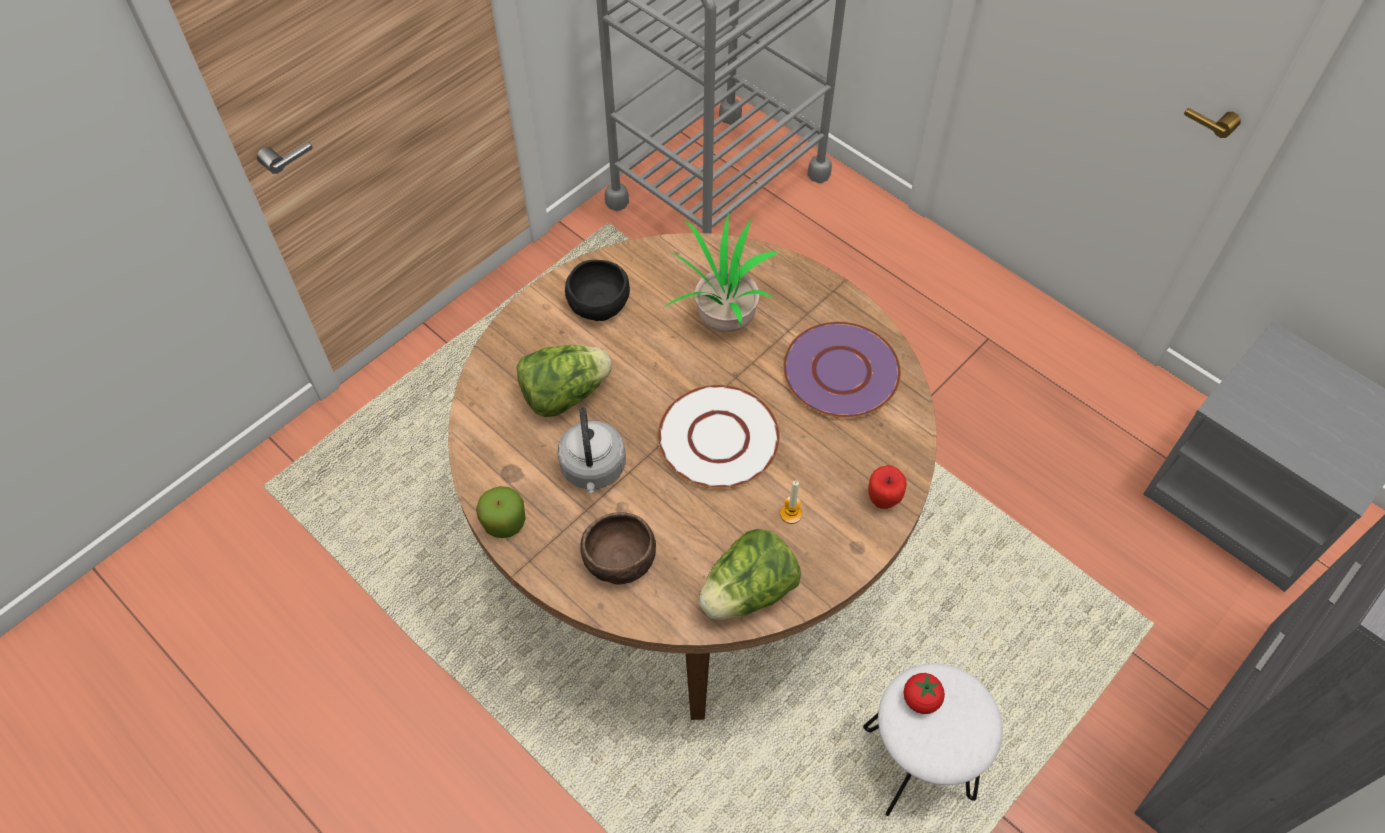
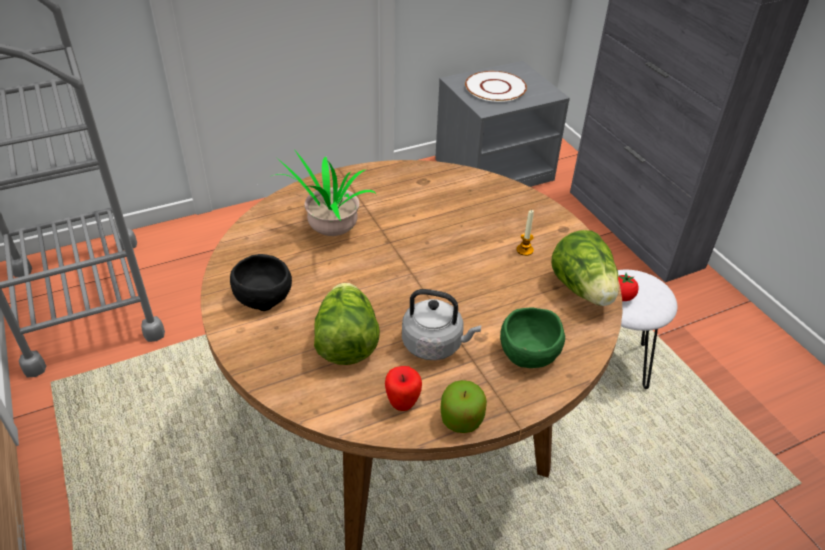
camera: 70 degrees left, 15 degrees down
(618, 558) = (528, 352): brown bowl -> green bowl
(719, 439) = (442, 266): white plate -> white plate (496, 88)
(840, 372) = (416, 193): purple plate -> none
(883, 500) = (531, 207): apple -> apple (402, 403)

